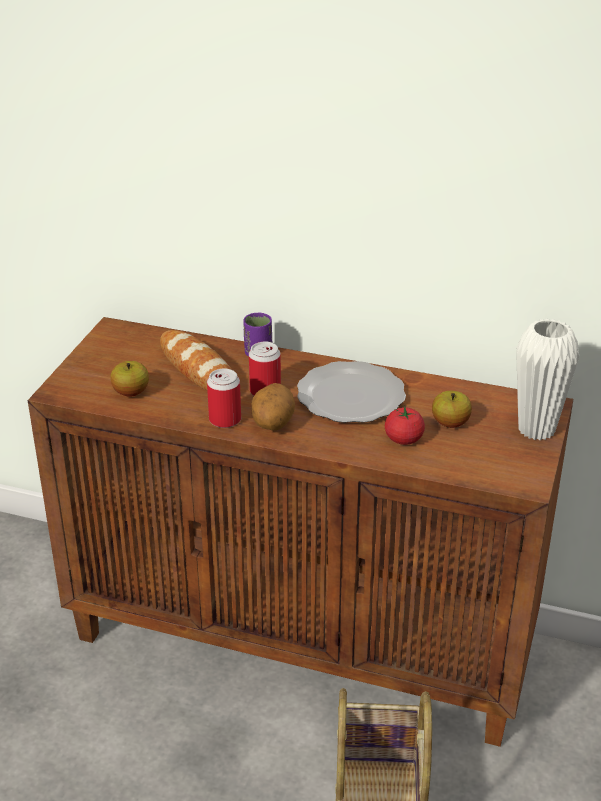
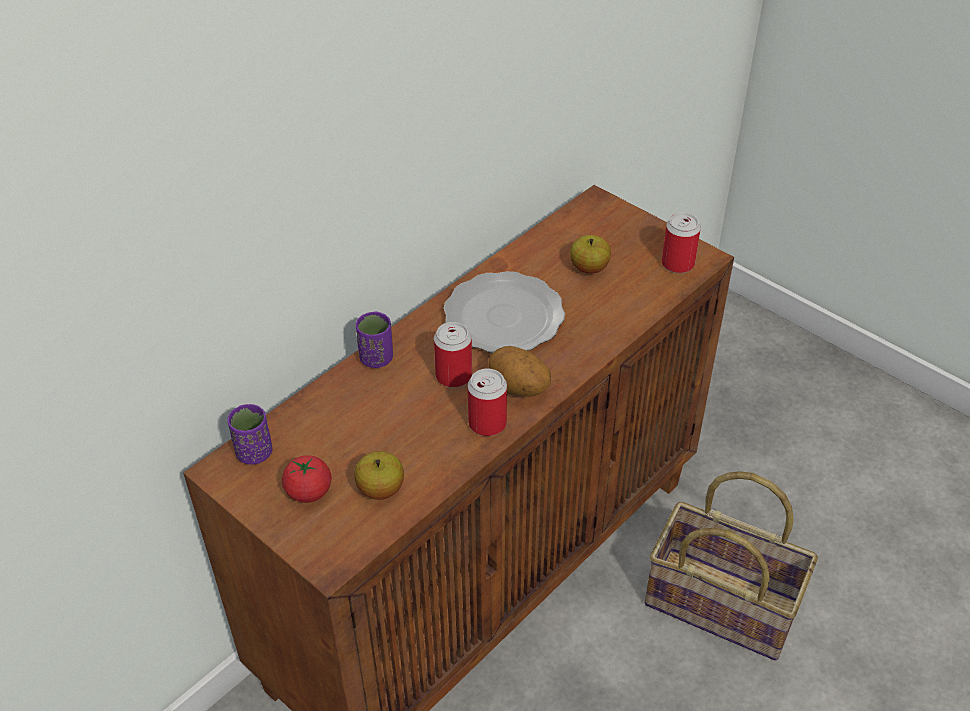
camera: 65 degrees left, 10 degrees up
(134, 335) = (254, 453): none -> purple cup
(198, 369) = (372, 416): bread -> none
(403, 439) = (597, 306): tomato -> tomato (309, 491)
(503, 471) = (677, 264): none -> can
(536, 429) = (628, 222): white vase -> none

